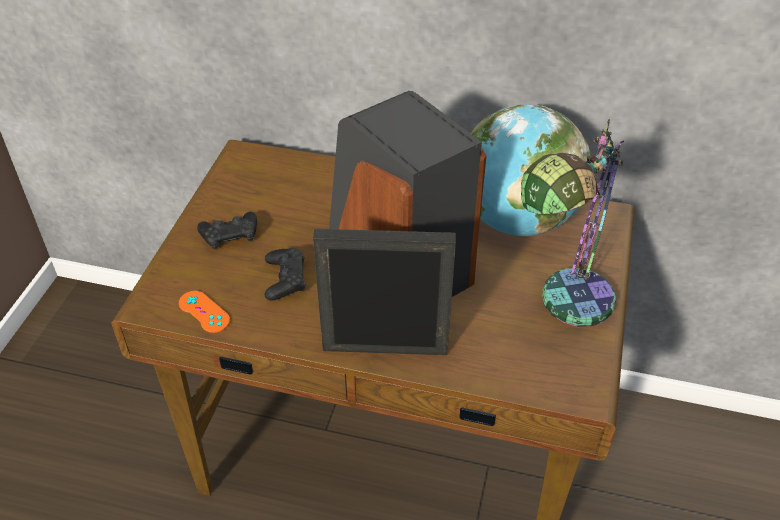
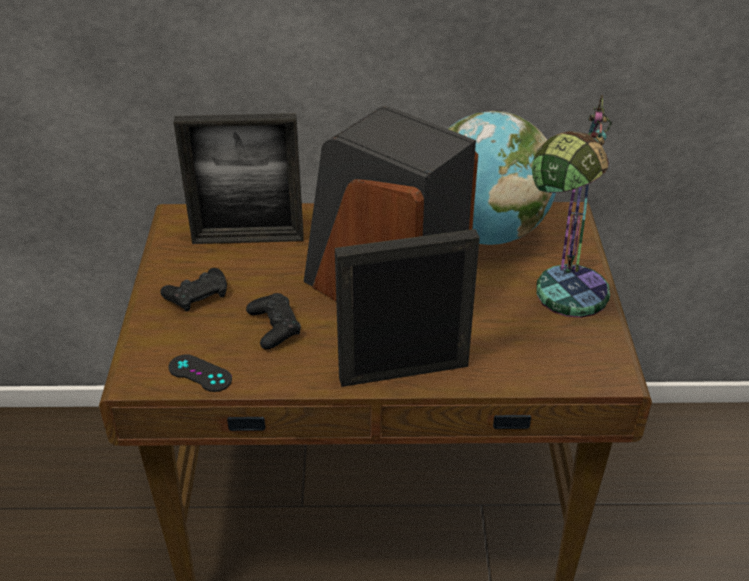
camera: 15 degrees left, 5 degrees down
(204, 312) = (200, 373): orange game controller -> black game controller
(294, 187) = (248, 239): none -> picture frame

